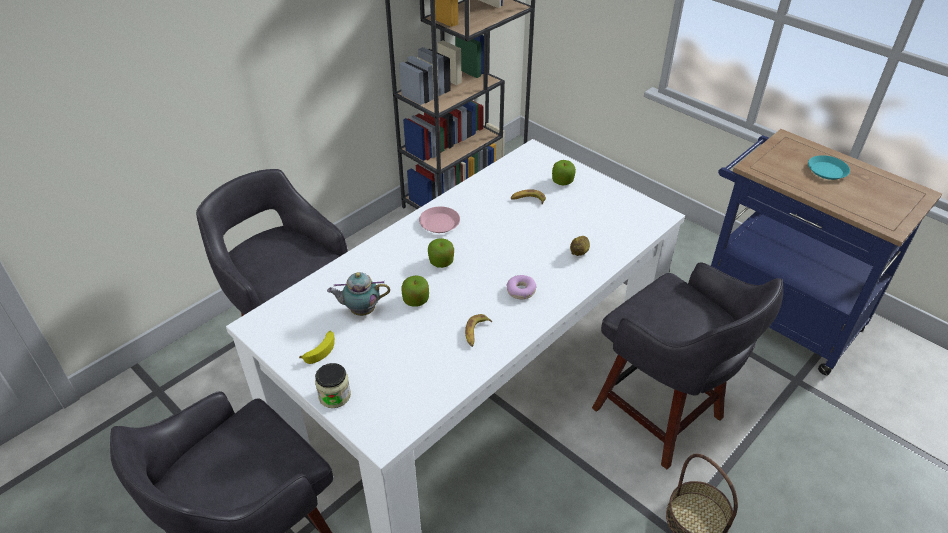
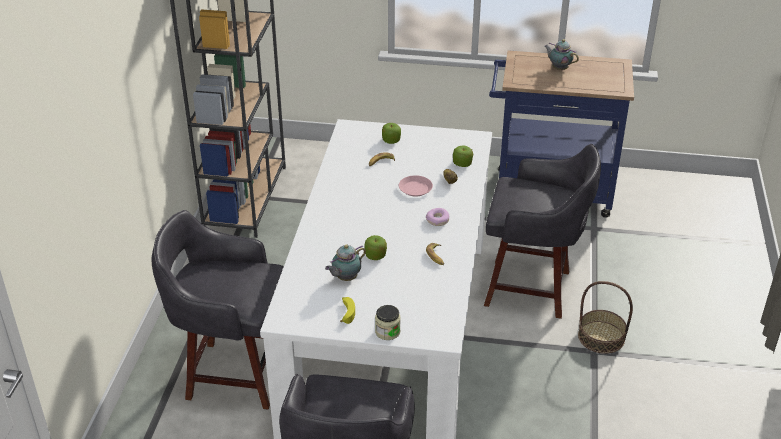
camera: 35 degrees left, 5 degrees down
(439, 223) = (335, 202): pink plate -> pink plate (415, 189)
(441, 262) = (365, 225): apple -> apple (462, 164)
(827, 171) = (559, 68): turquoise plate -> teapot

